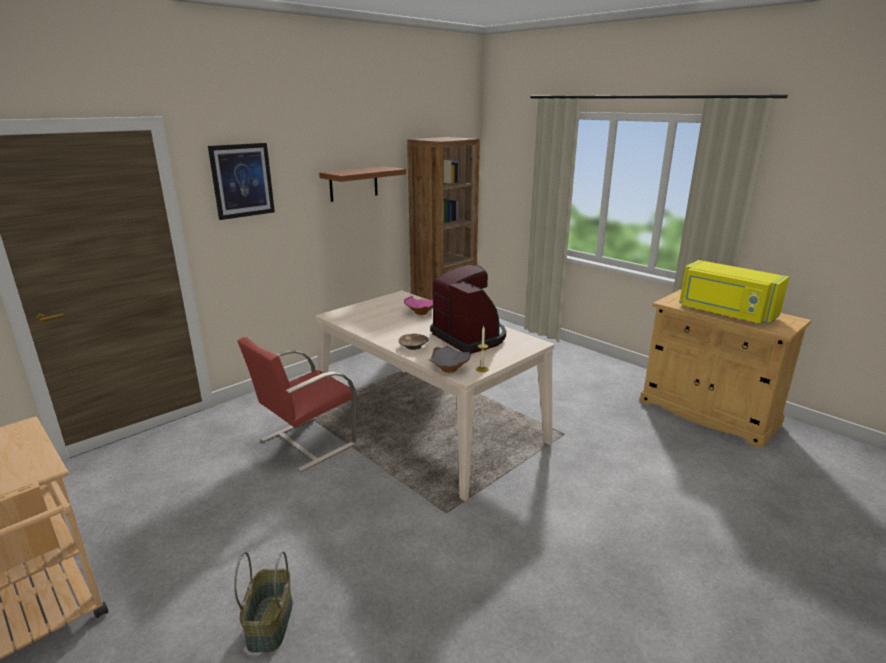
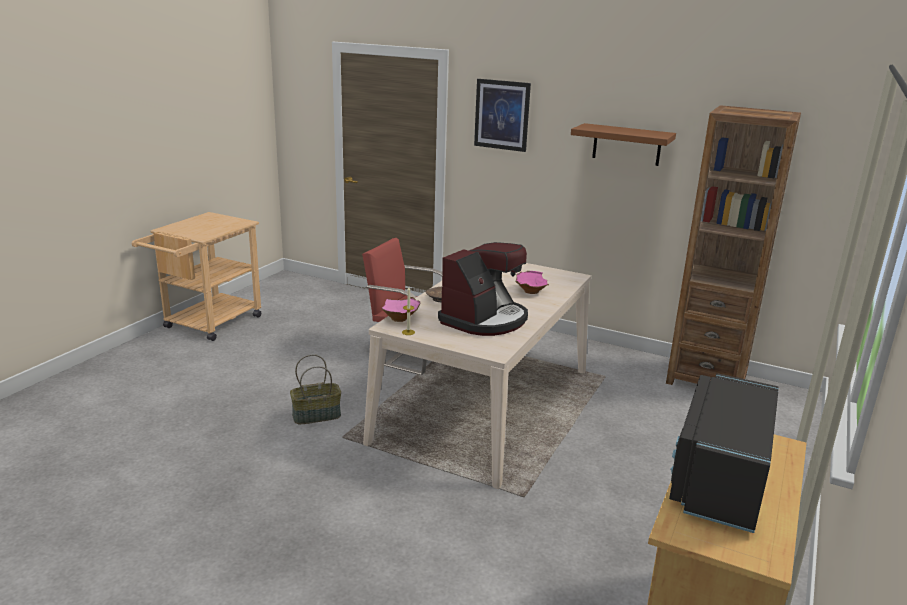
camera: 70 degrees right, 0 degrees up
(269, 623) = (210, 390): basket -> basket (317, 415)
(450, 368) = (400, 319): grey bowl -> pink bowl
(725, 313) = (717, 479): yellow microwave -> black microwave

